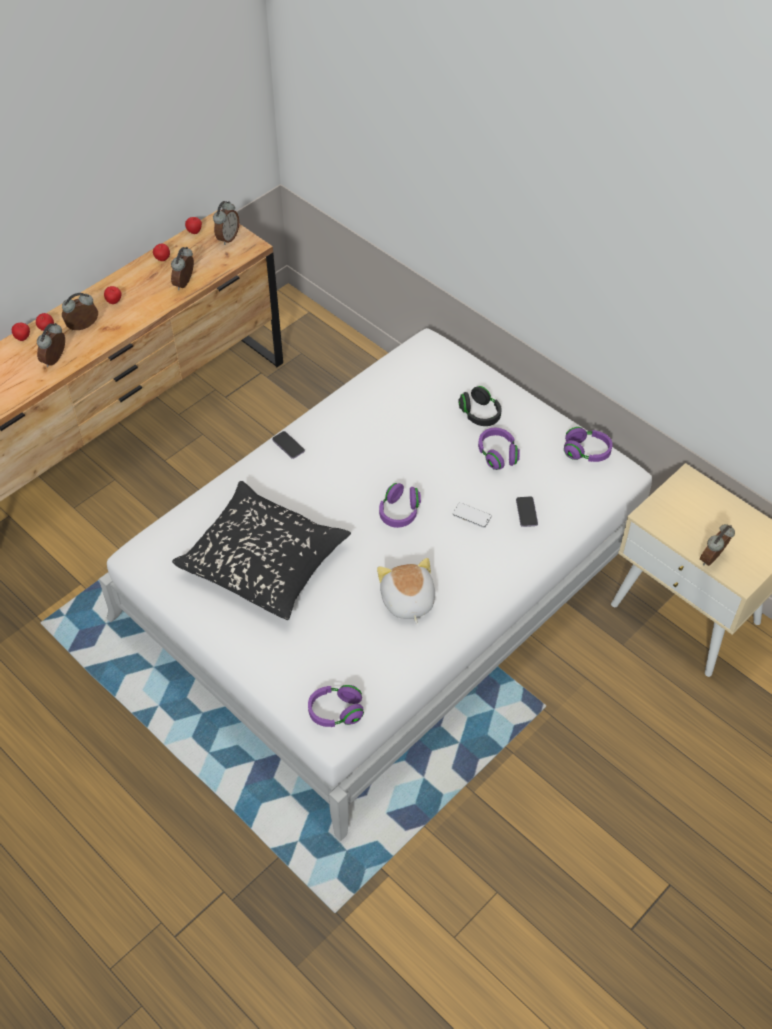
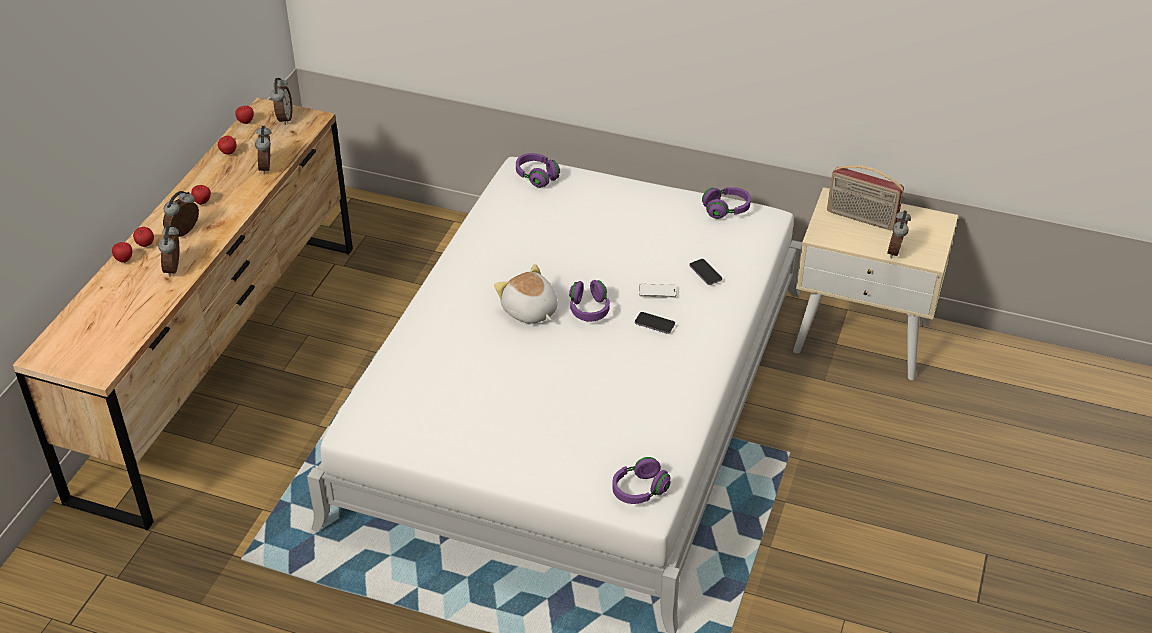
camera: 25 degrees left, 10 degrees down
(264, 561) = (485, 391): black pillow -> none
(288, 445) = (443, 289): phone -> phone (654, 324)
(407, 601) = (644, 379): plush toy -> plush toy (529, 311)
(480, 414) = (609, 210): black headphones -> none
(497, 454) = (648, 236): purple headphones -> purple headphones (537, 177)
(701, 510) = (861, 218): none -> radio

